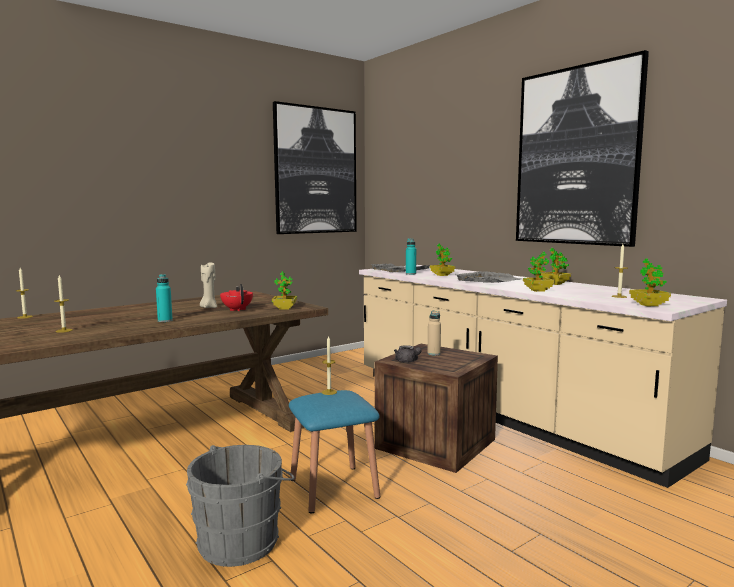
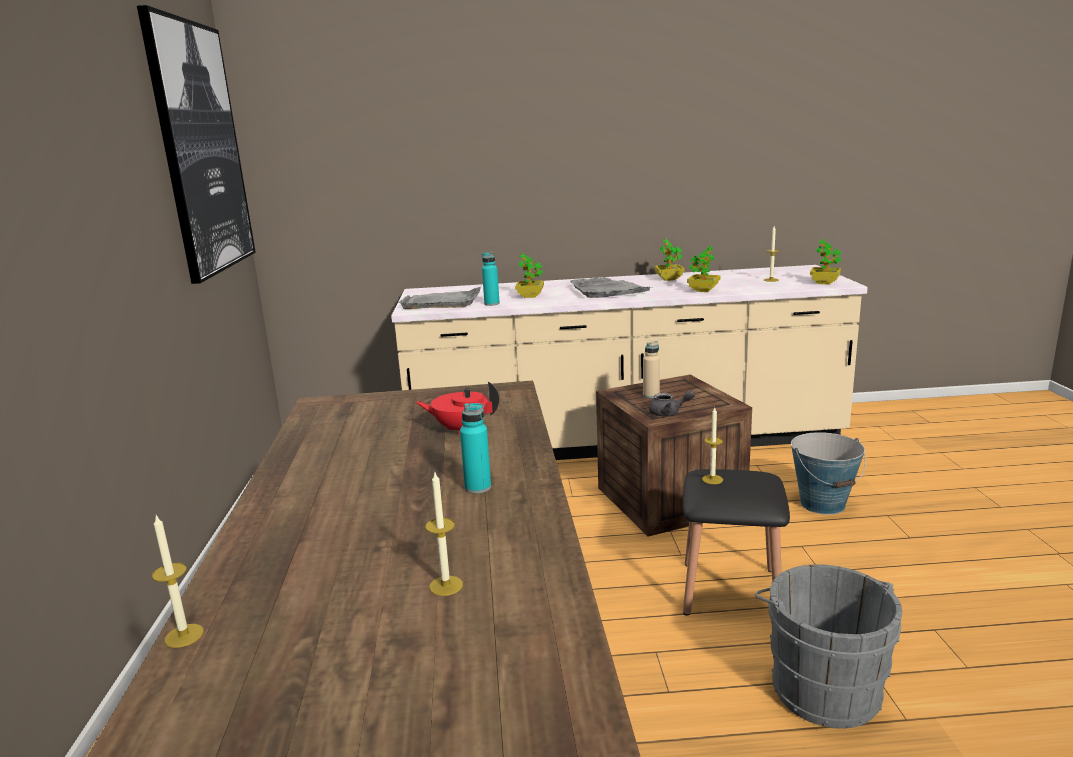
camera: 55 degrees left, 10 degrees up
(209, 307) = (402, 445): beige candle -> none
(285, 308) = (500, 401): potted plant -> none
(333, 488) = (730, 591): blue stool -> black stool
(516, 500) = (823, 504): none -> bucket
(576, 156) = (653, 127): picture -> none

